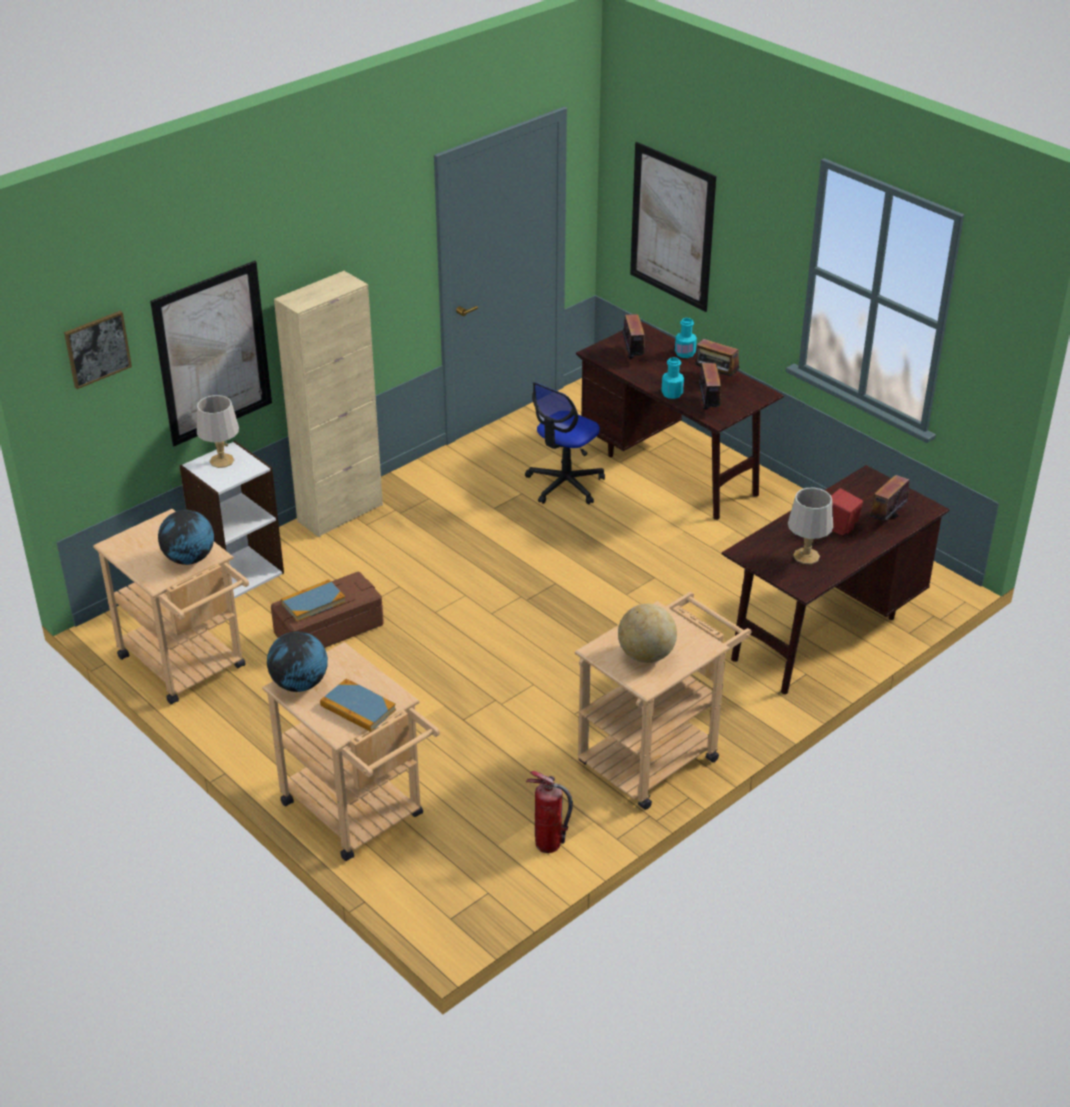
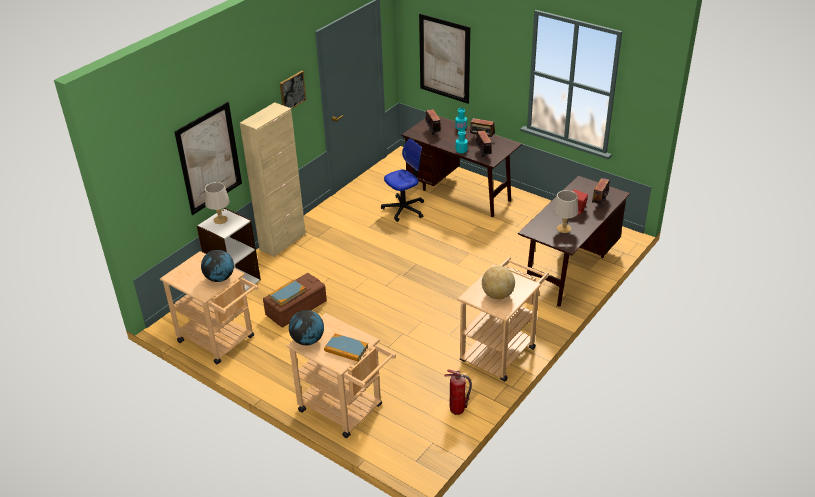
camera: 10 degrees left, 0 degrees up
(97, 349) = (147, 163): picture -> picture (292, 91)
(565, 485) = (404, 209): office chair -> office chair turned 150 degrees counterclockwise

